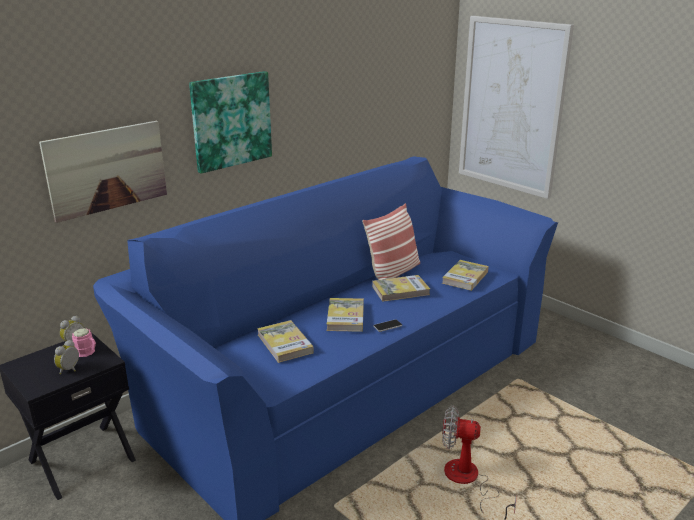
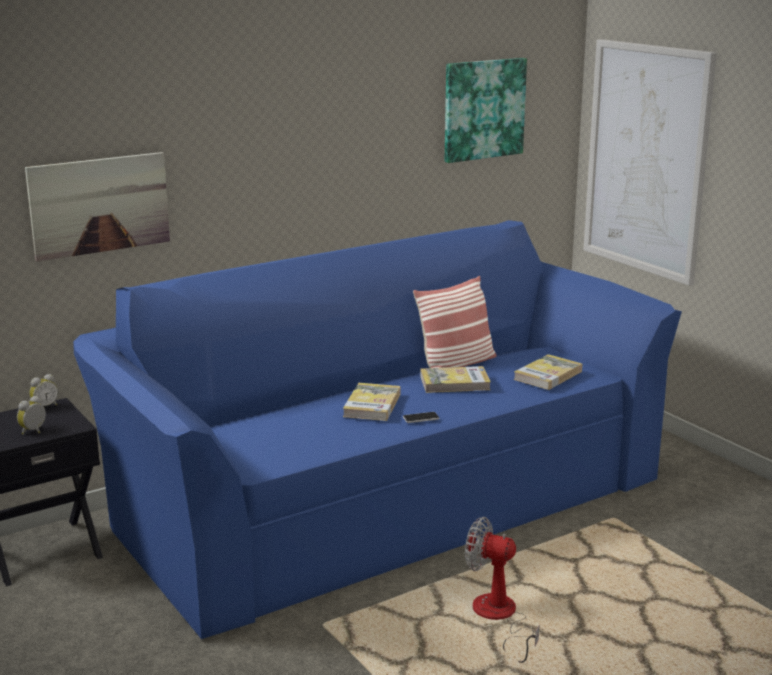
camera: 10 degrees right, 5 degrees down
(87, 352) = (57, 417): pink mug -> none
(231, 121) = (256, 158): picture -> picture (483, 109)
(285, 343) = (287, 426): book -> none

